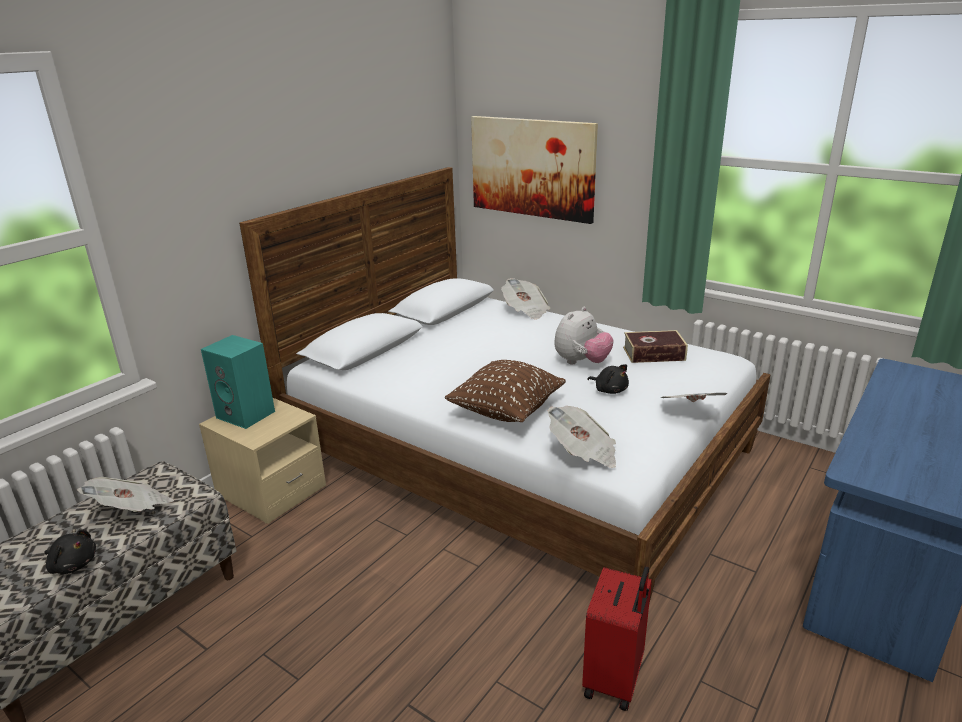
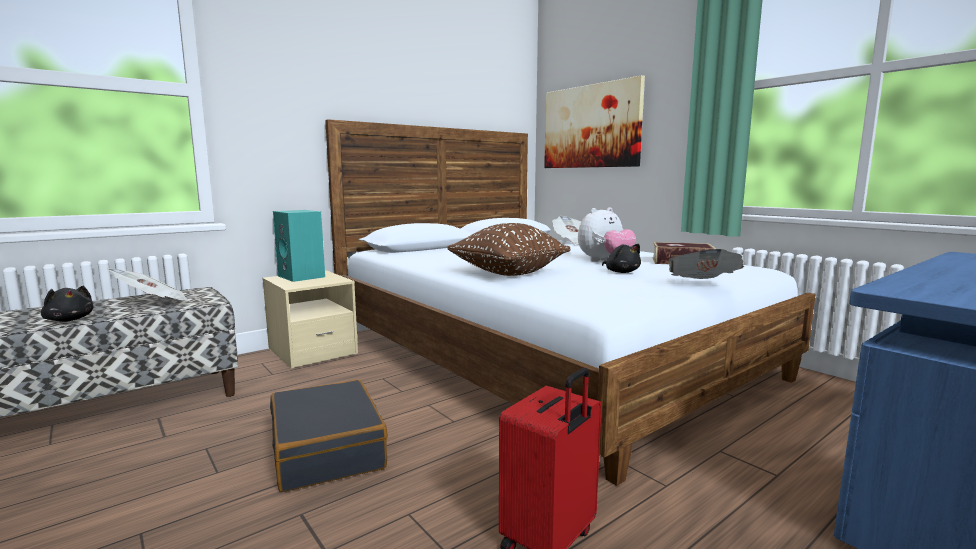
camera: 15 degrees right, 15 degrees down
(383, 628) = (328, 449): none -> black suitcase
(583, 453) = (563, 292): newspaper -> none

